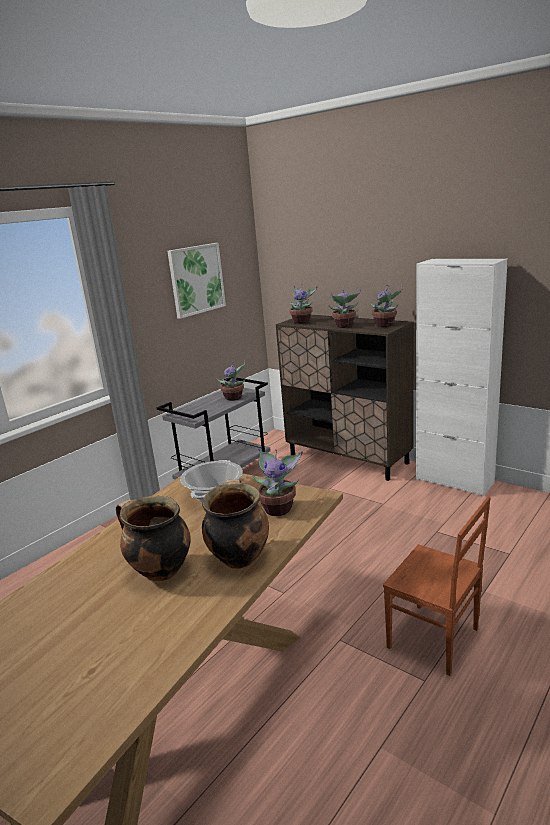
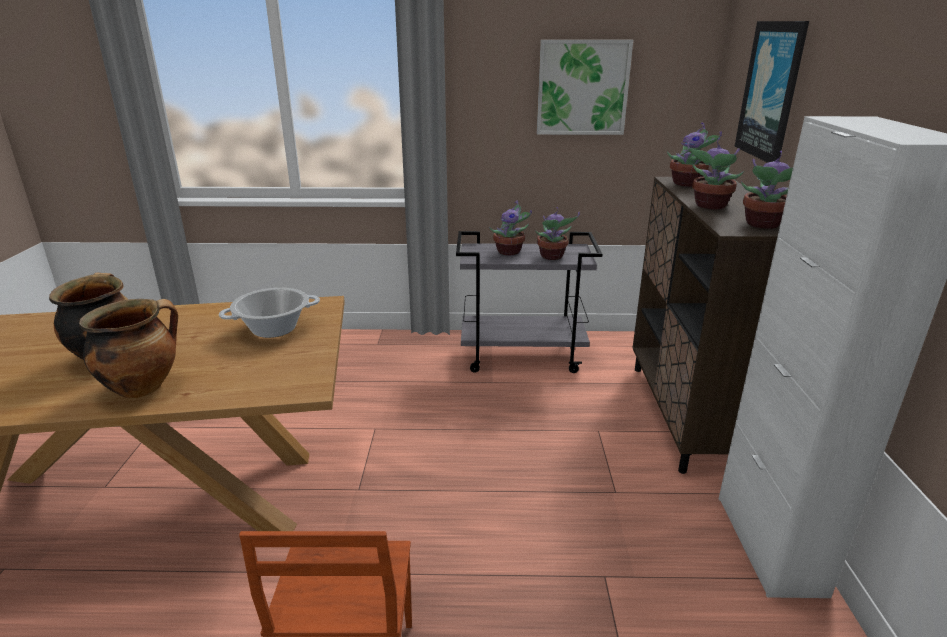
camera: 50 degrees right, 5 degrees up
(279, 508) = (264, 373): potted plant -> potted plant (510, 252)
(326, 259) = (771, 91): none -> picture

